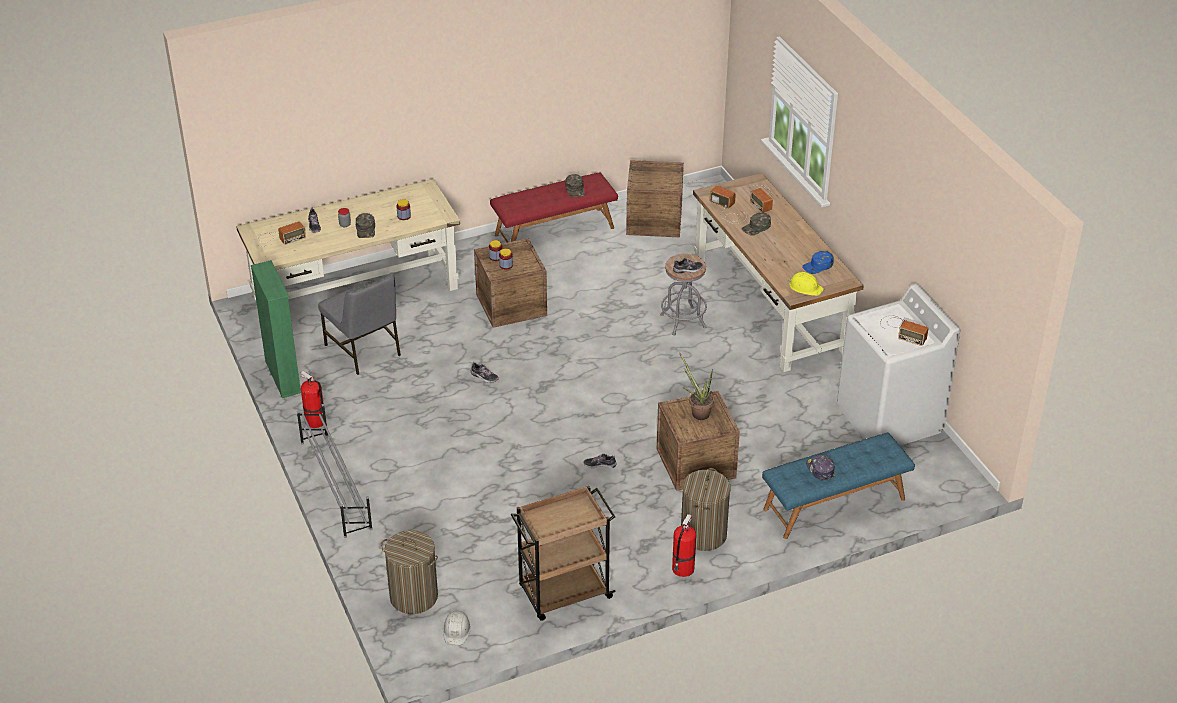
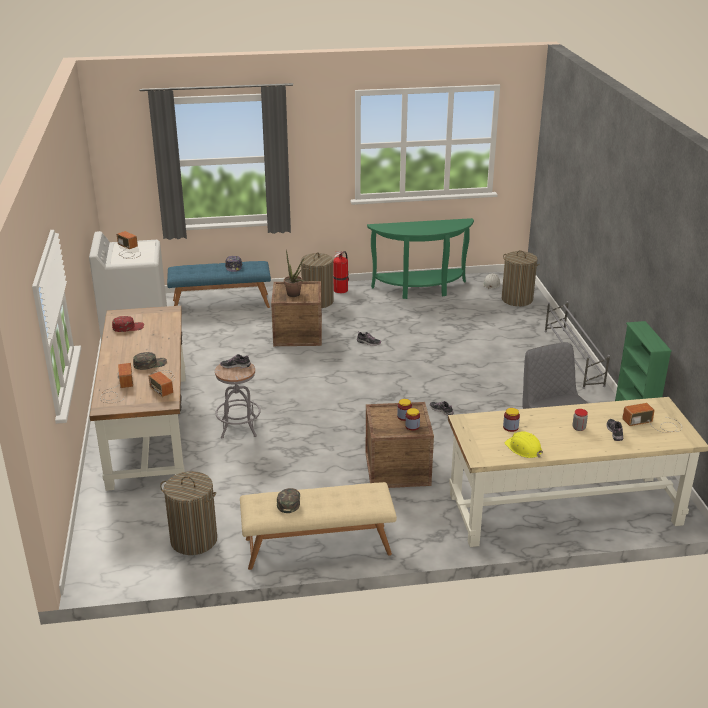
camera: 165 degrees left, 10 degrees down
(316, 421) = (594, 399): fire extinguisher -> none
(366, 229) = (554, 419): green cap -> none
(554, 231) = (318, 547): red bench -> beige bench
(563, 593) = (420, 289): brown cart -> green console table
(654, 220) = (193, 540): crate -> laundry basket
(805, 287) = (156, 314): yellow hard hat -> yellow hard hat (523, 448)
(818, 266) = (128, 327): blue cap -> red cap

